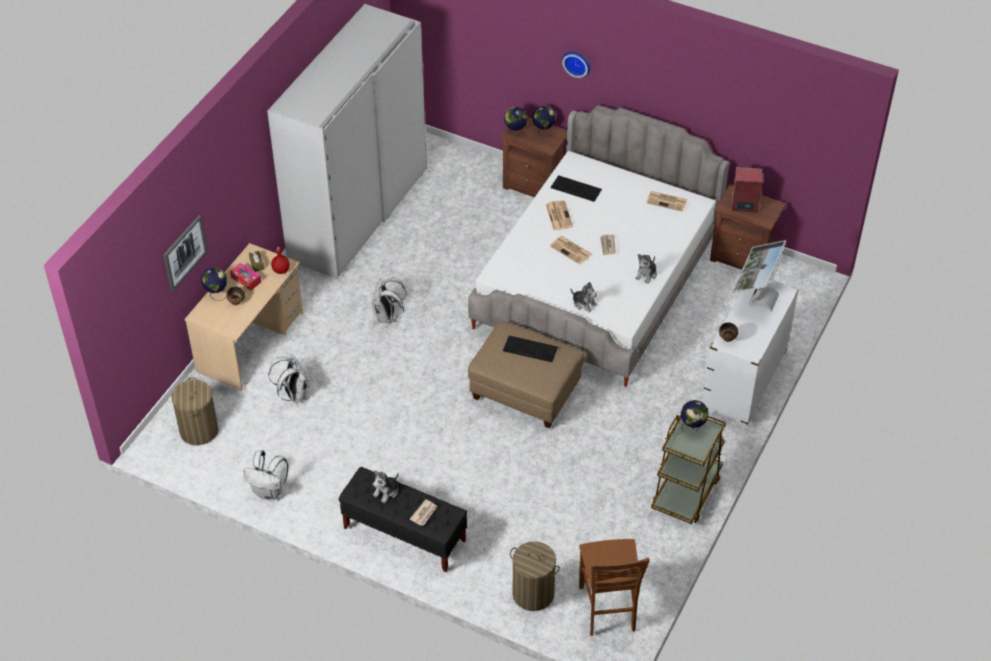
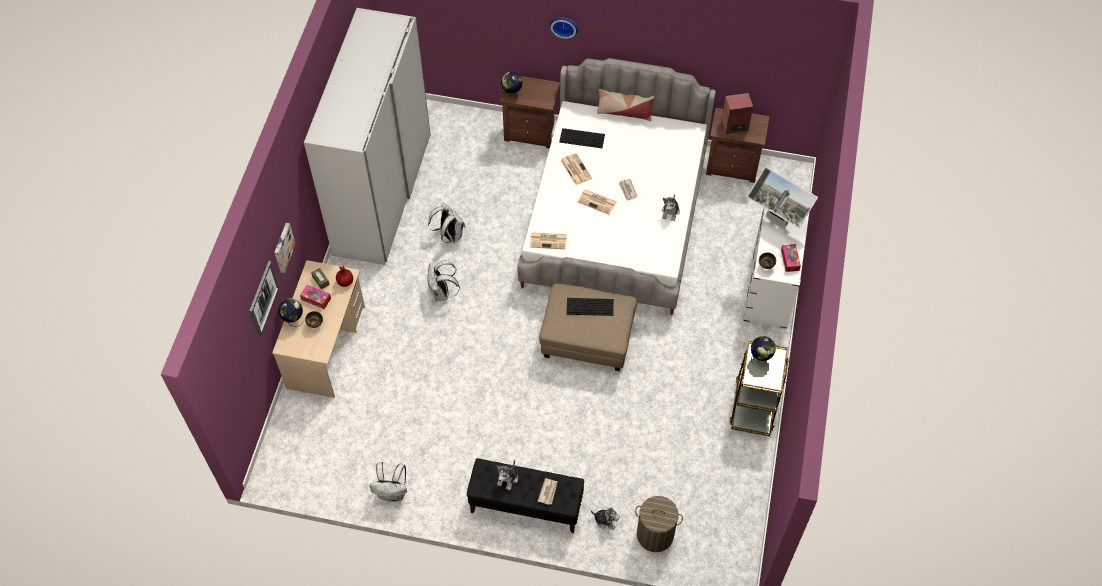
camera: 15 degrees left, 10 degrees up
(199, 430) = (308, 447): laundry basket -> none
(220, 212) = (283, 247): none -> picture
(293, 394) = (383, 390): white backpack -> white backpack (449, 235)
(543, 131) = (536, 87): globe -> none
(584, 303) = (625, 253): plush toy -> plush toy (606, 520)
(608, 610) = (723, 534): brown chair -> none
(630, 173) = (624, 112): none -> pillow
(667, 201) = (665, 134): newspaper -> newspaper (549, 240)
(755, 297) = (777, 219): monitor -> monitor turned 60 degrees counterclockwise
(756, 338) = (790, 260): none -> tissue box

